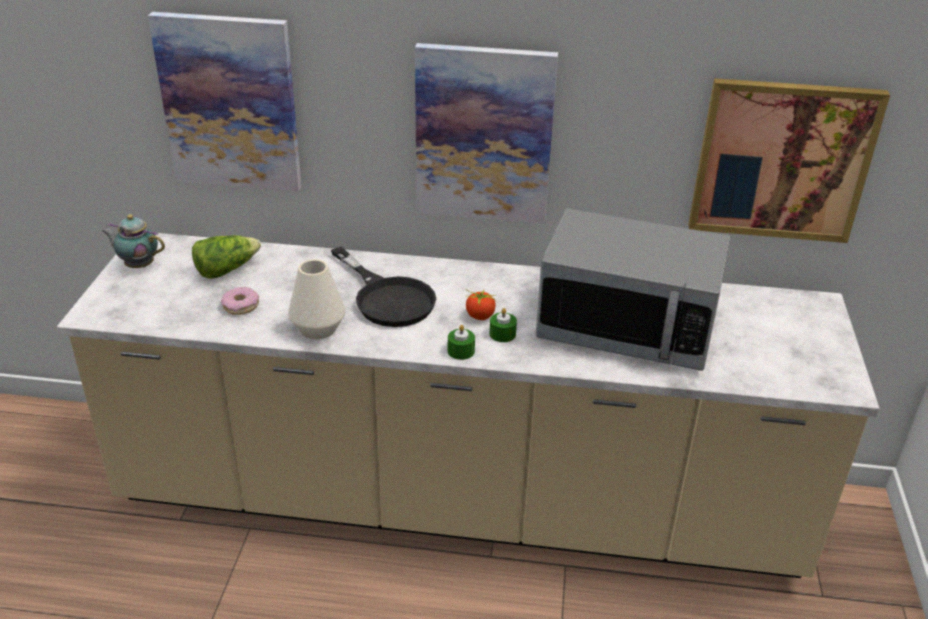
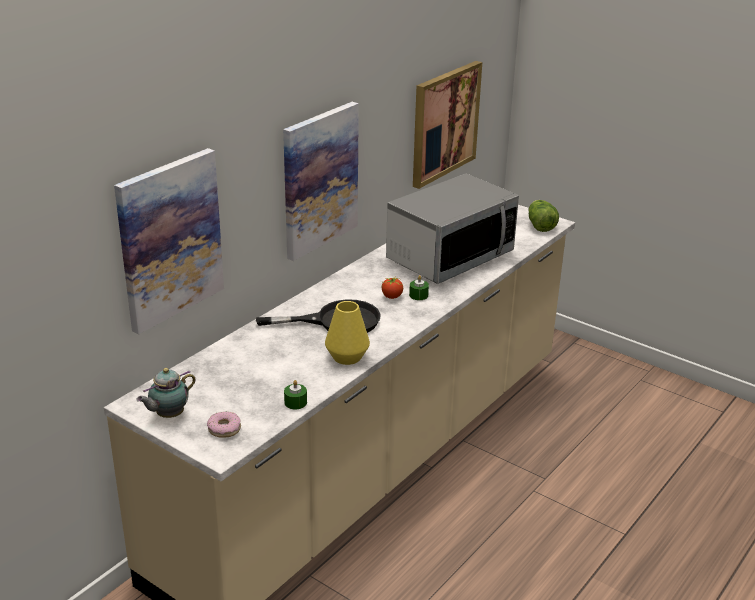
camera: 60 degrees left, 5 degrees down
(226, 270) = (224, 376): lettuce -> lettuce (540, 225)
(241, 306) = (284, 381): donut -> donut (224, 429)
(318, 328) = (347, 357): white vase -> yellow vase
(461, 351) = (423, 314): green candle -> green candle (295, 402)

